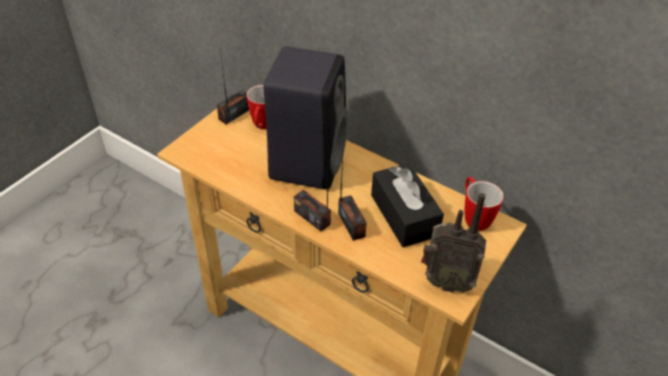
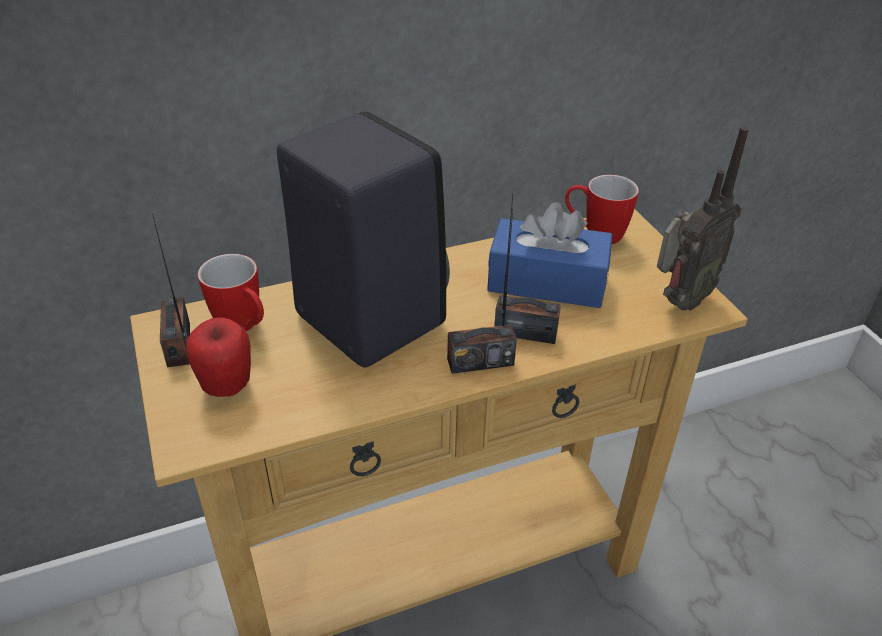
camera: 55 degrees left, 5 degrees down
(222, 142) = (226, 386): none -> apple
(404, 215) = (547, 282): black tissue box -> blue tissue box

